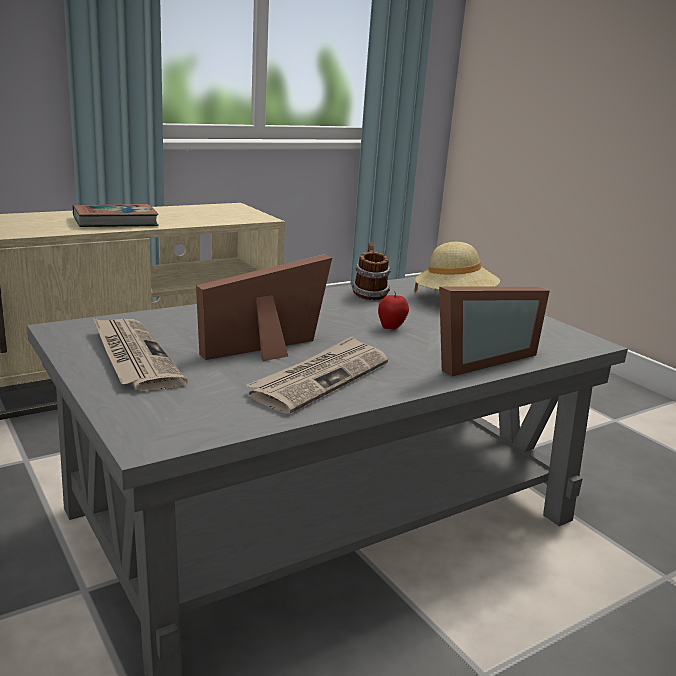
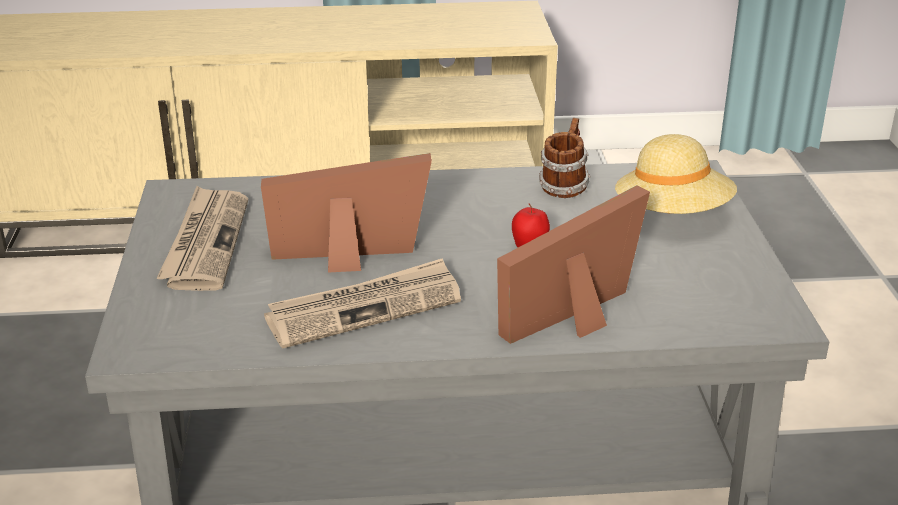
camera: 30 degrees right, 10 degrees up
(115, 221) = (339, 32): book -> none
(476, 359) = (581, 317): picture frame -> picture frame turned 150 degrees clockwise

